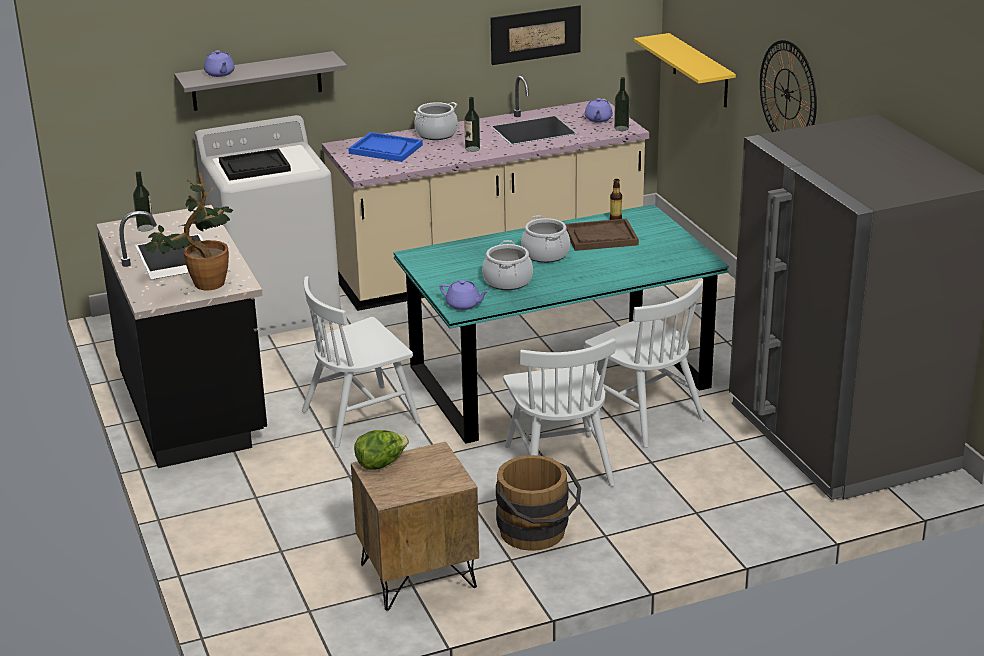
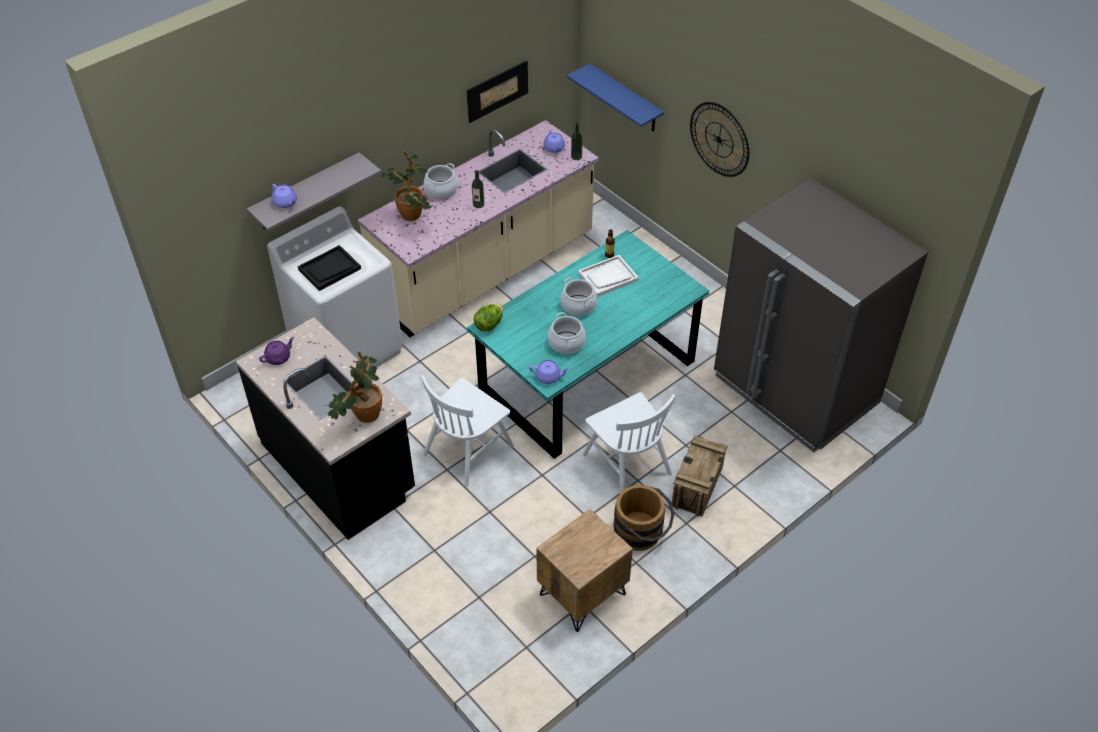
camera: 20 degrees left, 20 degrees up
(145, 228) = (278, 357): bottle -> purple teapot
(381, 464) = (558, 543): lettuce -> lettuce (489, 324)
(385, 149) = (412, 218): blue tray -> potted plant
(600, 237) = (608, 277): brown tray -> white tray
(643, 414) = (660, 399): white chair -> none
(643, 504) = (697, 487): none -> crate
(700, 71) = (625, 99): yellow shelf -> blue shelf

